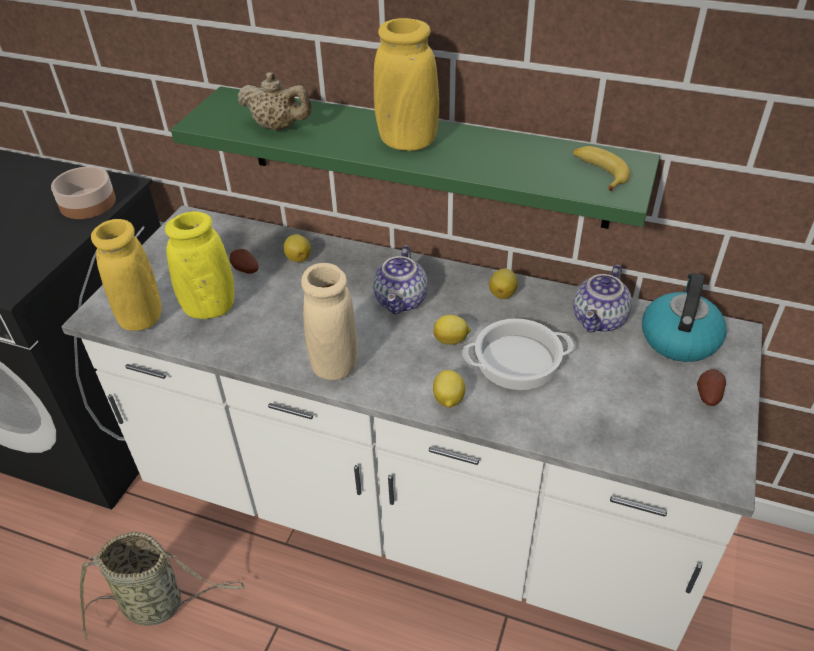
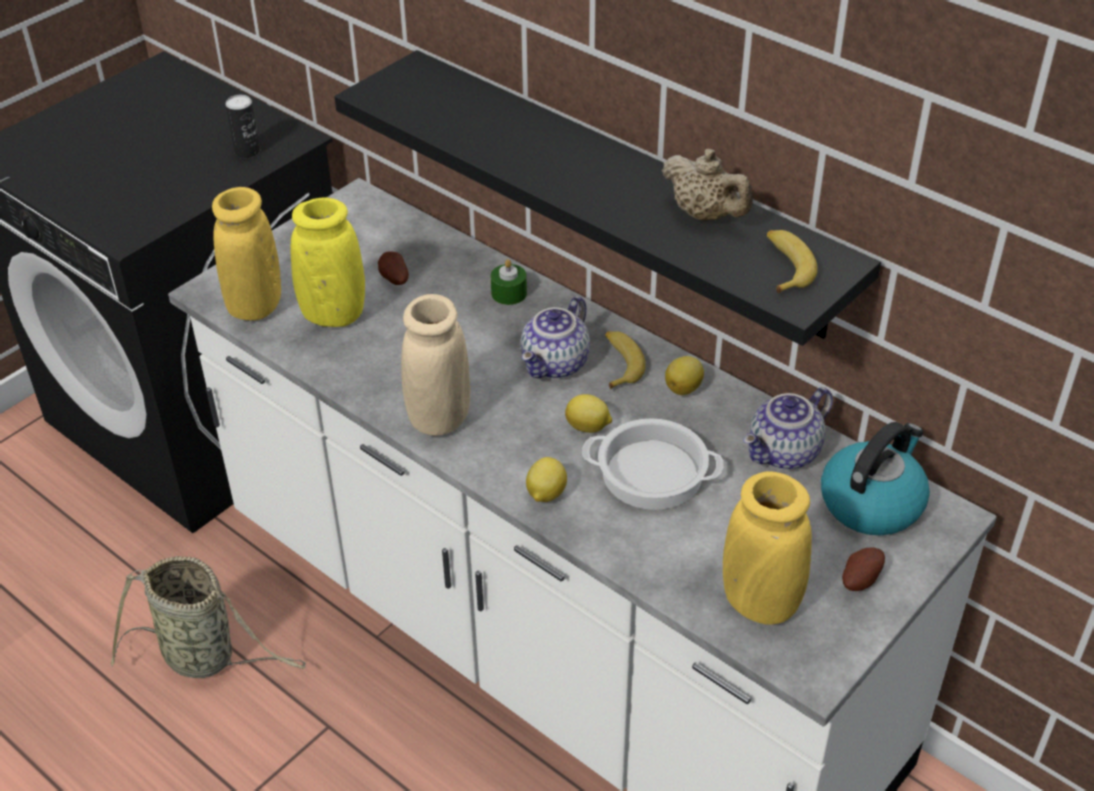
camera: 20 degrees right, 0 degrees up
(87, 203) = (247, 152): bowl -> can
(278, 127) = (452, 120): beige teapot -> beige teapot (705, 215)
(298, 258) = (462, 279): lemon -> none
(338, 259) = (509, 293): none -> green candle
(407, 142) = (586, 174): yellow vase -> yellow vase (760, 602)
(423, 156) = (624, 192): green shelf -> black shelf
(447, 288) = (619, 364): none -> banana

